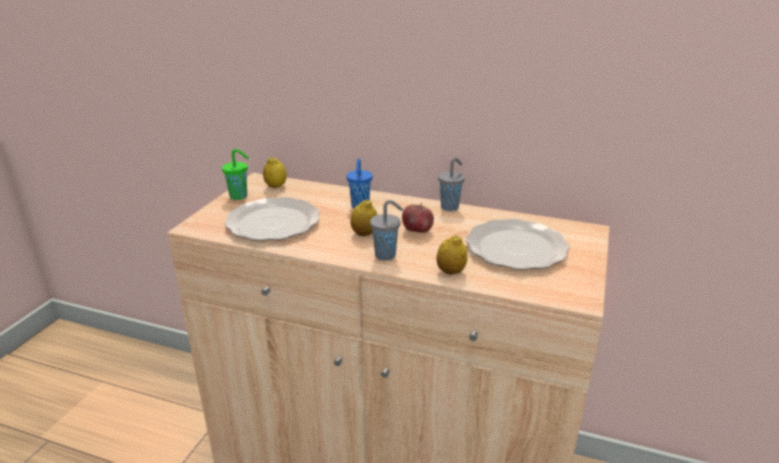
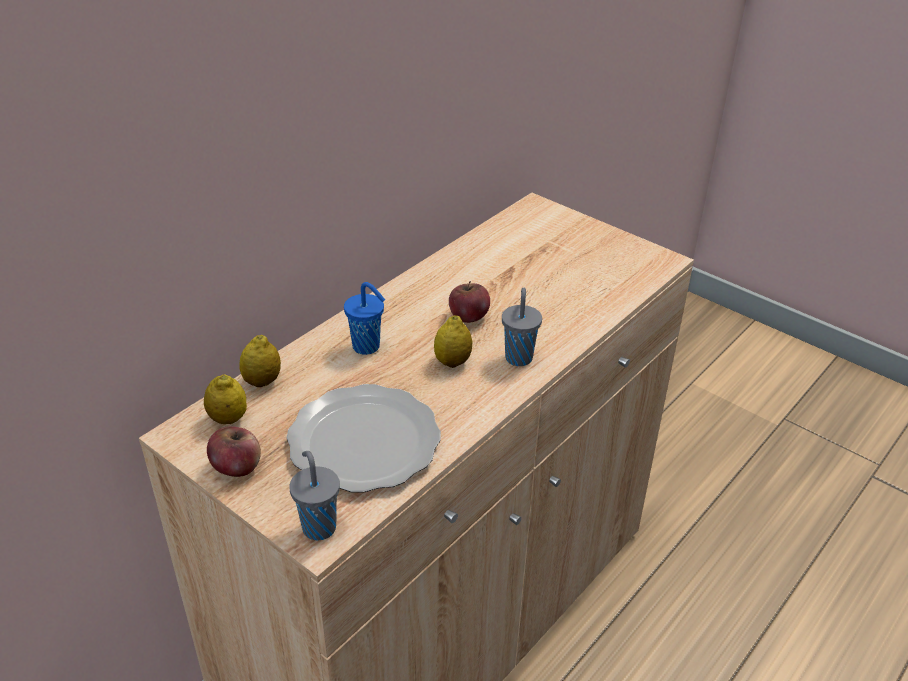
camera: 70 degrees left, 10 degrees up
(240, 196) = (237, 467): green cup -> apple
(450, 207) = (421, 275): grey cup -> grey cup (318, 526)
(451, 272) = (579, 320): lemon -> lemon (262, 381)
(517, 249) = (551, 262): plate -> none

